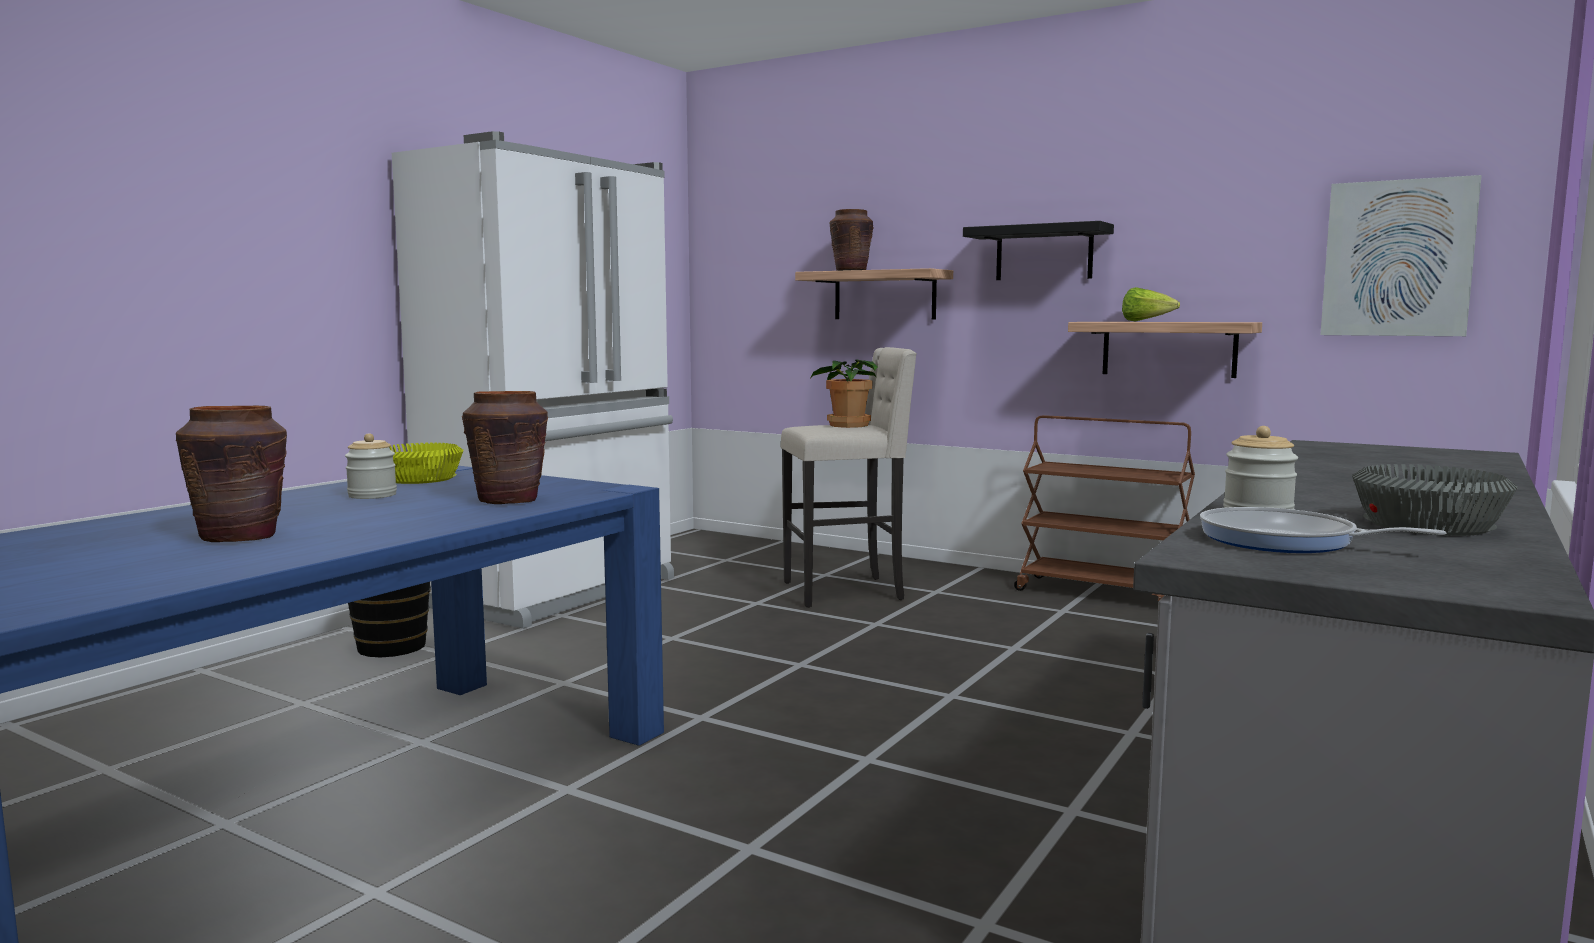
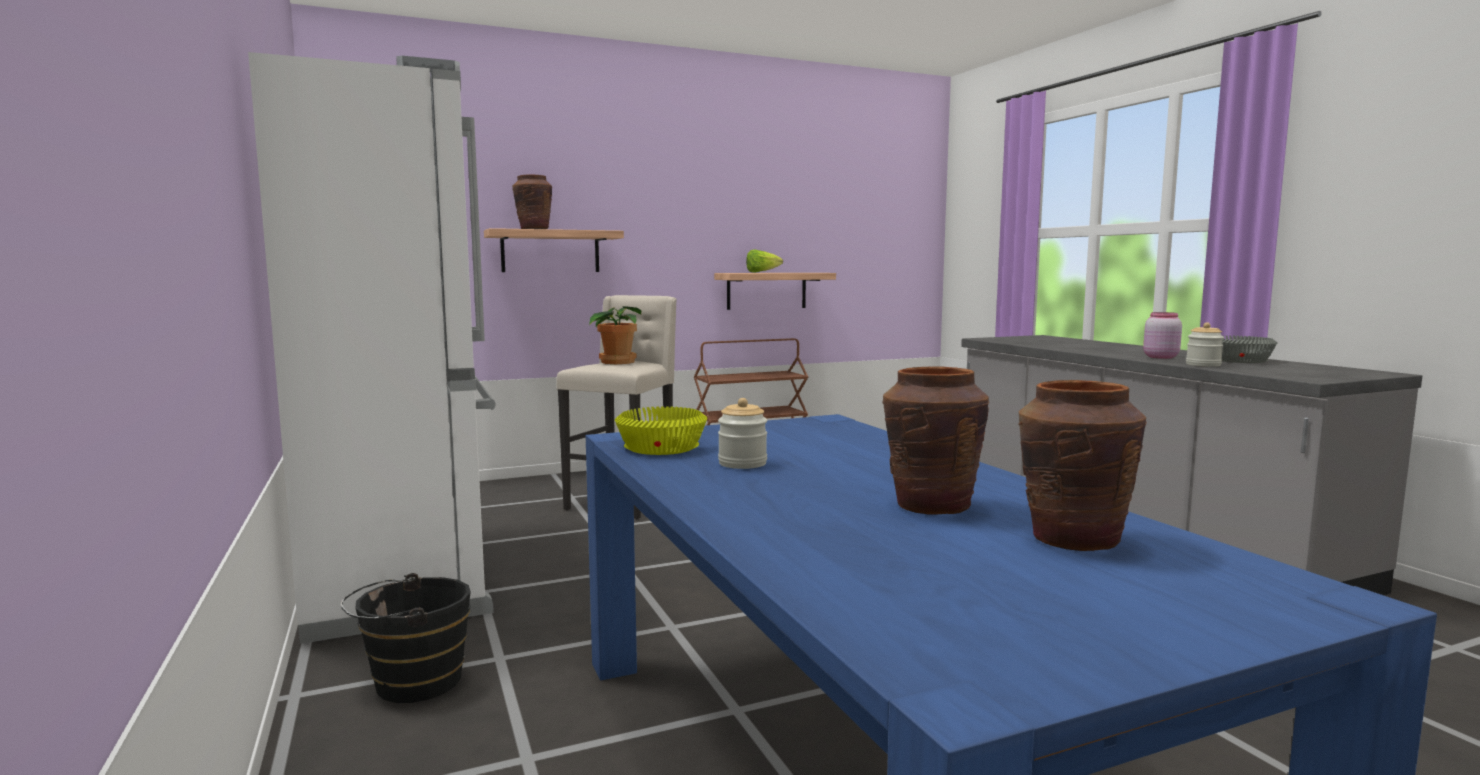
camera: 55 degrees left, 0 degrees up
(508, 501) = (843, 440): brown vase -> brown vase (1073, 539)
(1044, 253) = (682, 222): black shelf -> none
(1285, 541) = (1275, 371): frying pan -> none
(1318, 497) = (1159, 357): none -> pink jar
(1397, 258) = (877, 236): picture -> none

